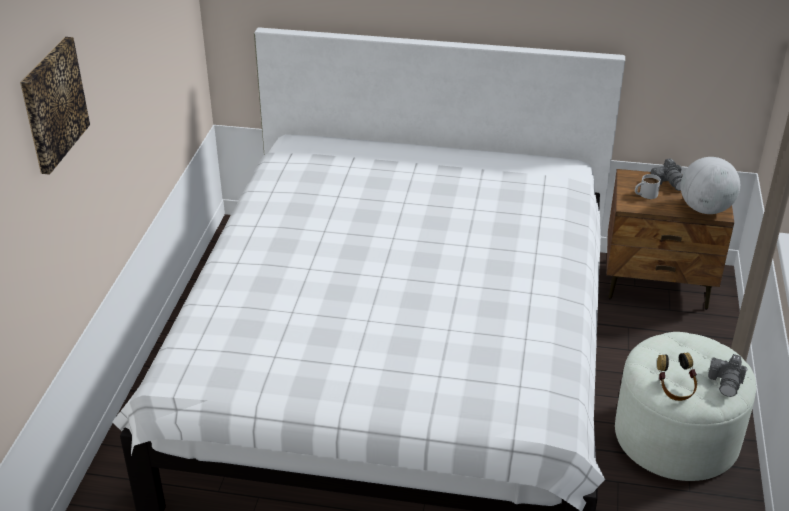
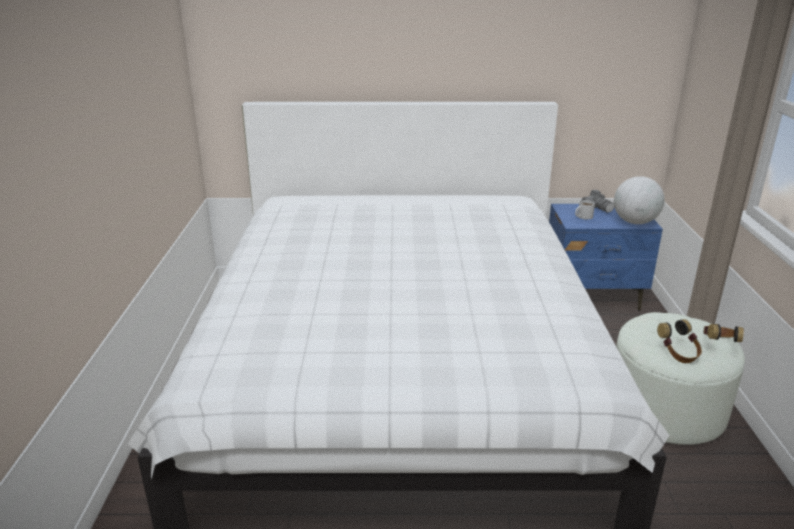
camera: 10 degrees left, 10 degrees down
(52, 104) = (49, 92): picture -> none
(658, 284) = (593, 297): brown nightstand -> blue nightstand
(727, 382) = (719, 344): camera -> headphones

